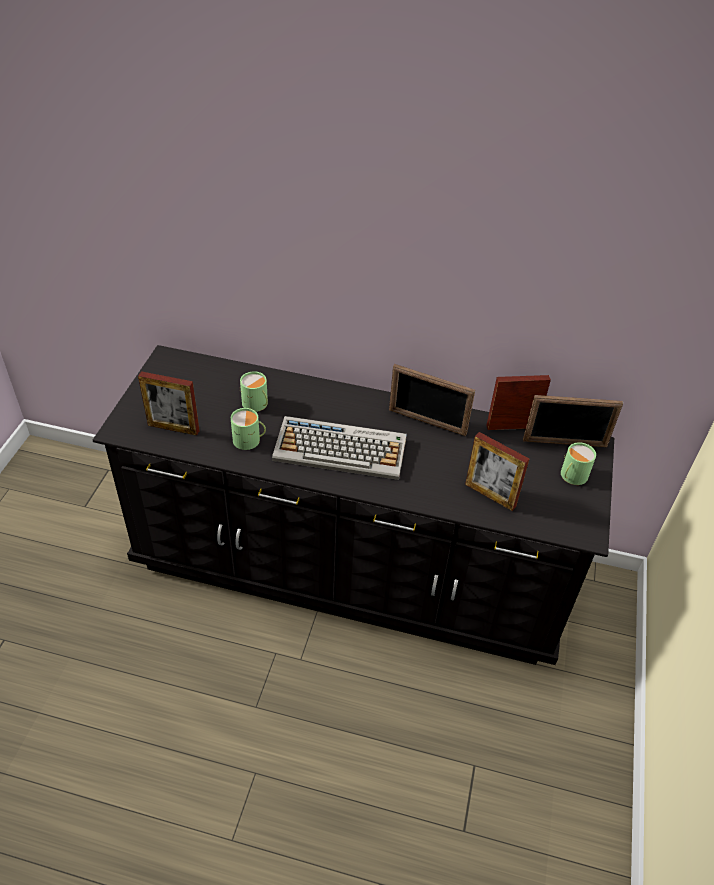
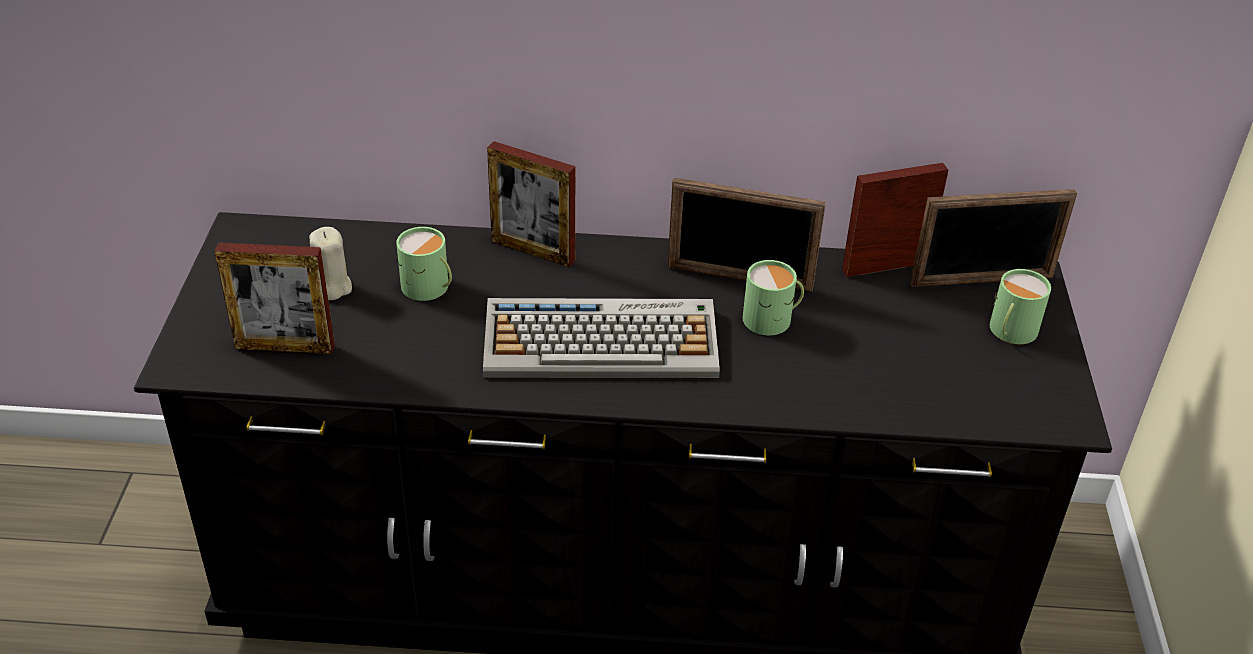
camera: 10 degrees left, 5 degrees down
(205, 397) = (331, 287): none -> beige candle
(249, 440) = (432, 349): green mug -> green mug (772, 319)
(490, 495) = (884, 381): picture frame -> picture frame (533, 251)

